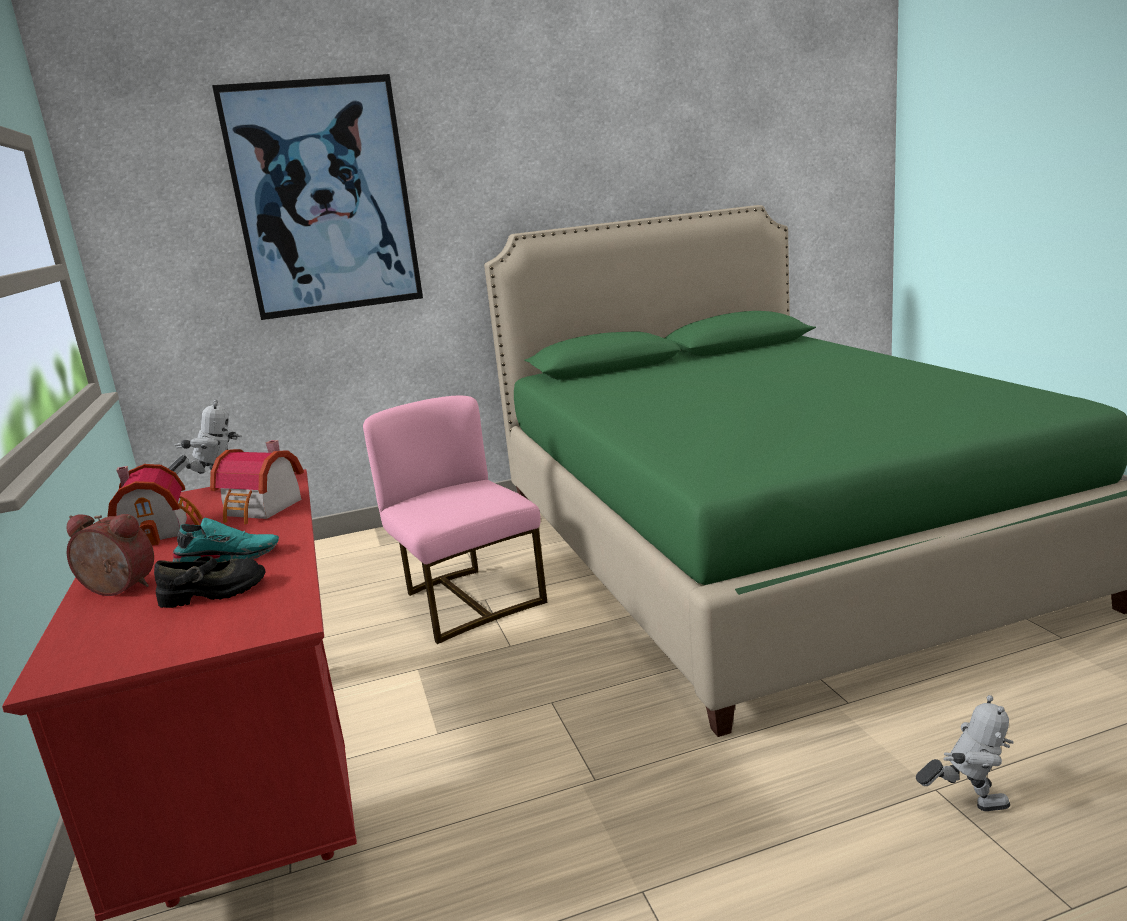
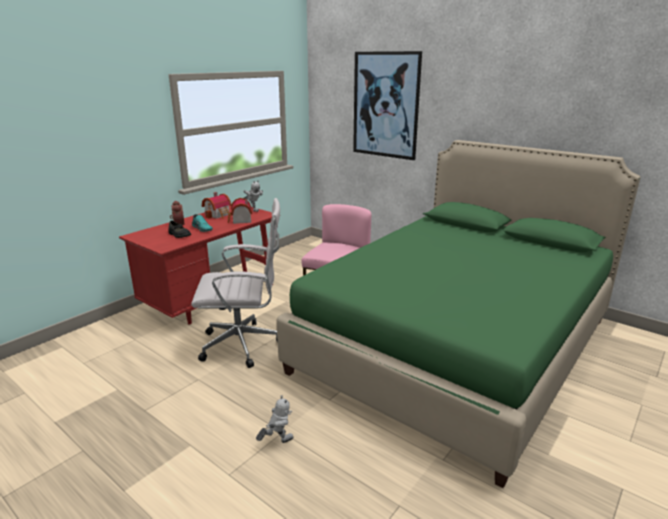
camera: 55 degrees right, 5 degrees up
(546, 771) = (244, 344): none -> white office chair
(966, 804) = (277, 441): toy robot -> toy robot turned 90 degrees counterclockwise

